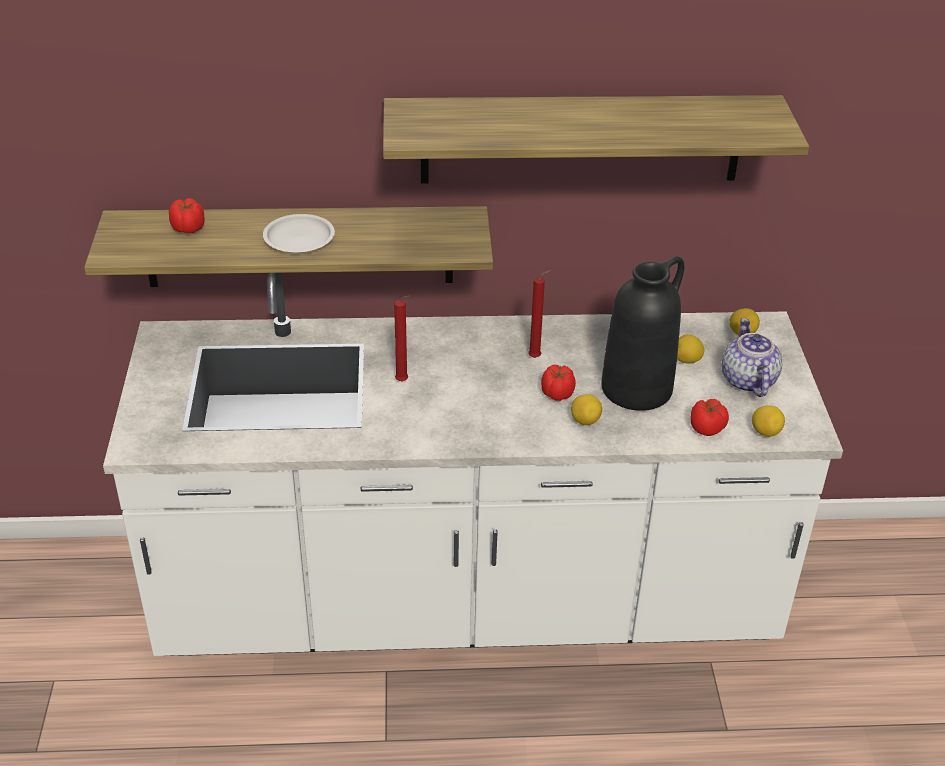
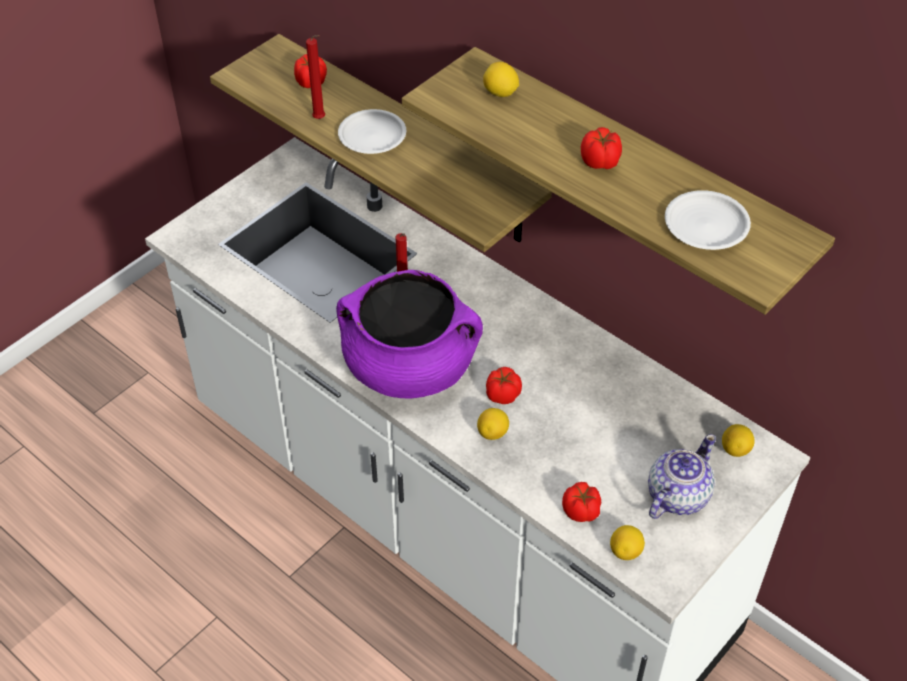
camera: 45 degrees right, 10 degrees up
(467, 417) = (410, 367): none -> purple cooking pot
(536, 357) = (529, 352): red candle -> red candle (320, 119)
(587, 122) = (600, 162): none -> tomato
(637, 387) = (573, 434): black vase -> none
(687, 361) = (649, 440): lemon -> lemon (500, 93)
(707, 123) = (706, 226): none -> white plate

